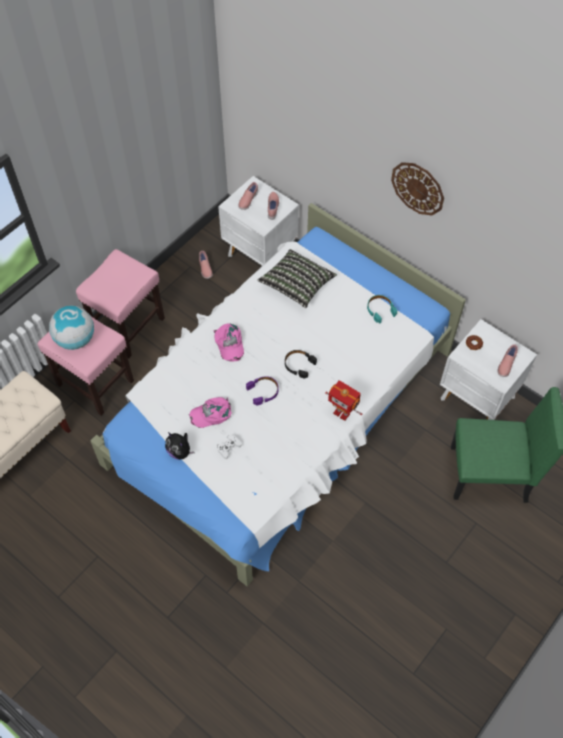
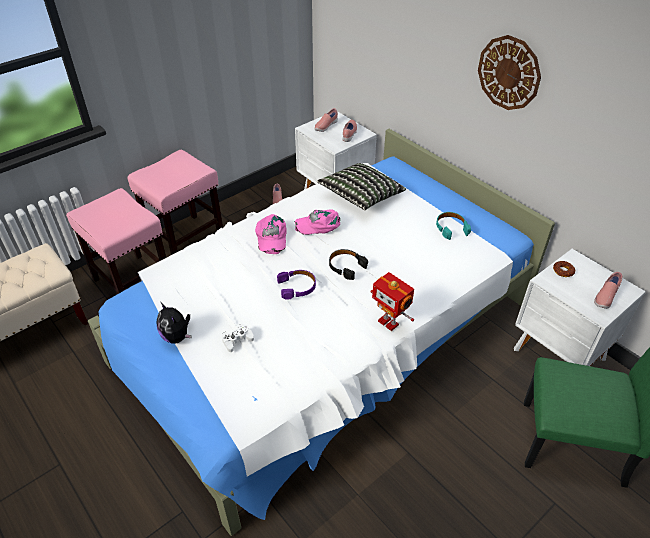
camera: 10 degrees right, 15 degrees down
(75, 339) = (106, 214): globe -> none
(211, 413) = (229, 301): pink cap -> pink cap (318, 225)

